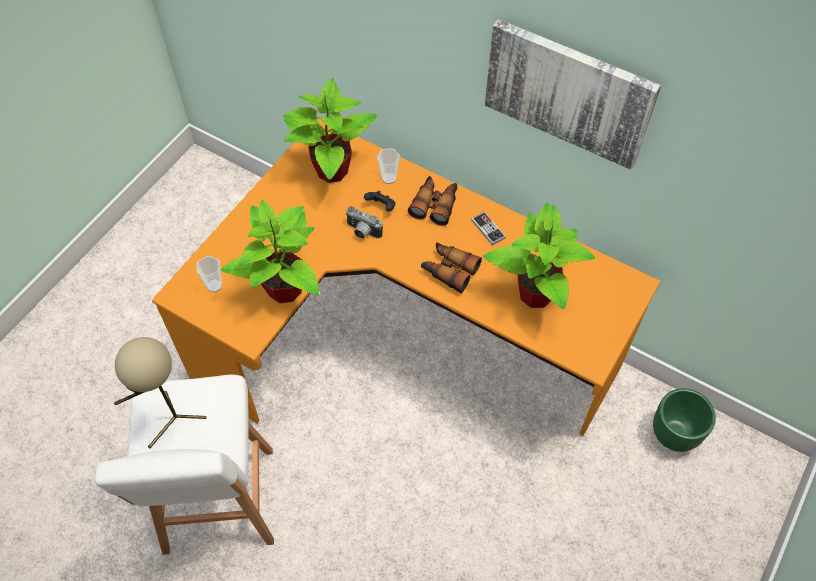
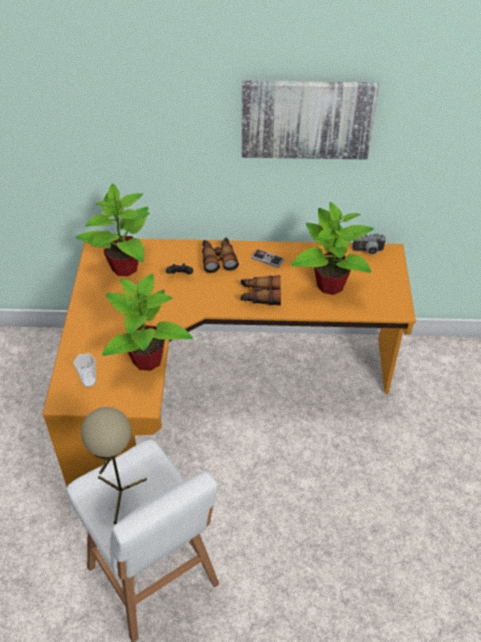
camera: 30 degrees left, 10 degrees down
(362, 232) = (178, 297): camera -> camera (368, 251)
(389, 178) = (172, 255): cup -> none
(674, 434) = (445, 364): green planter -> none

